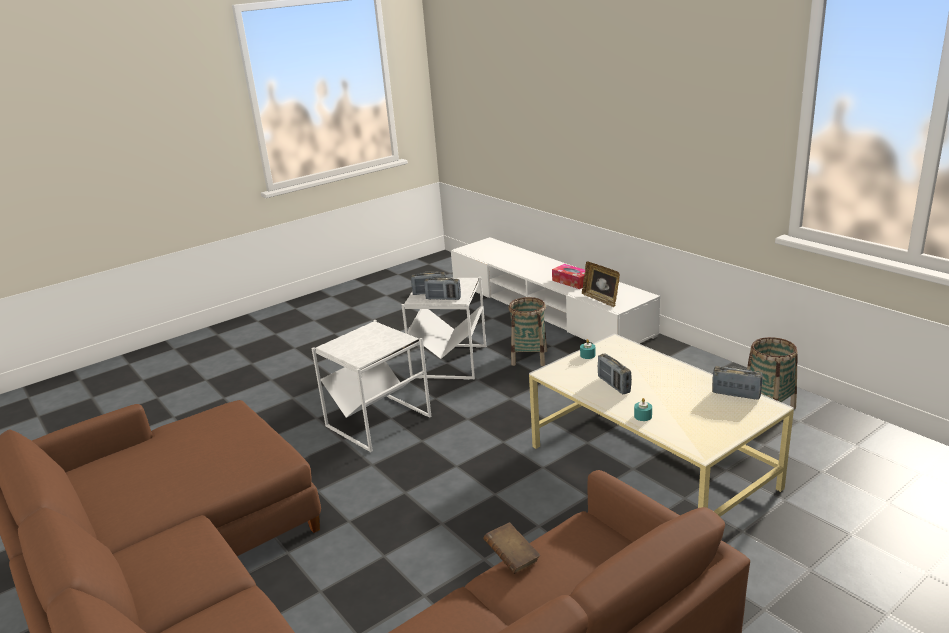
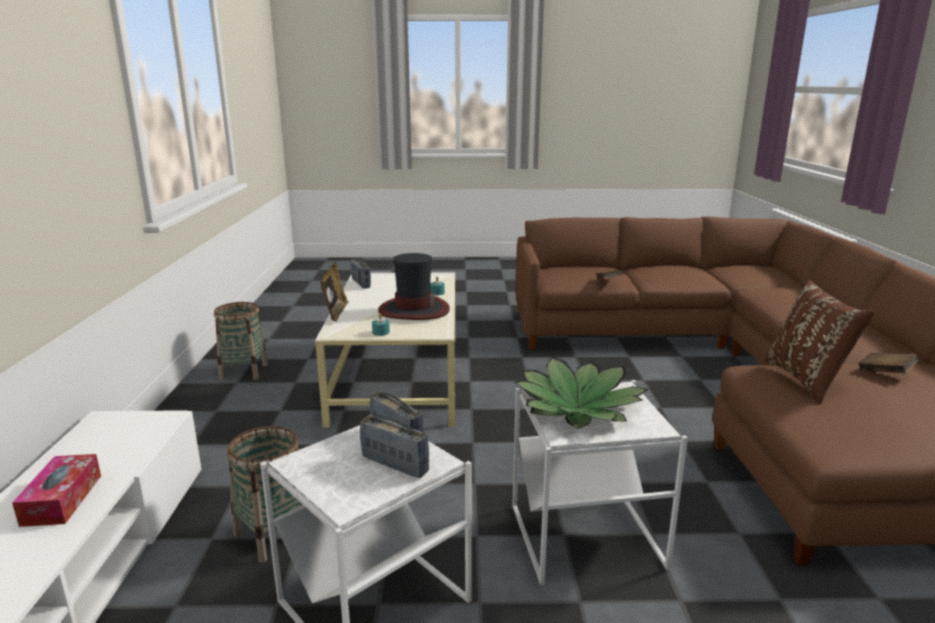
camera: 145 degrees left, 5 degrees down
(163, 490) = (884, 373): none -> brown book
(235, 462) = (807, 380): none -> brown pillow
(377, 340) = (578, 407): none -> potted plant
(601, 299) = (141, 440): picture frame -> picture frame (335, 313)
(613, 385) = (413, 310): radio -> hat

